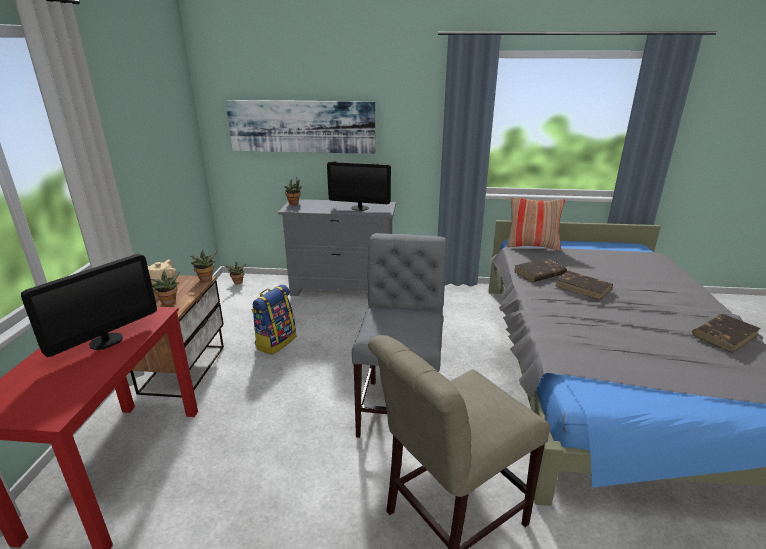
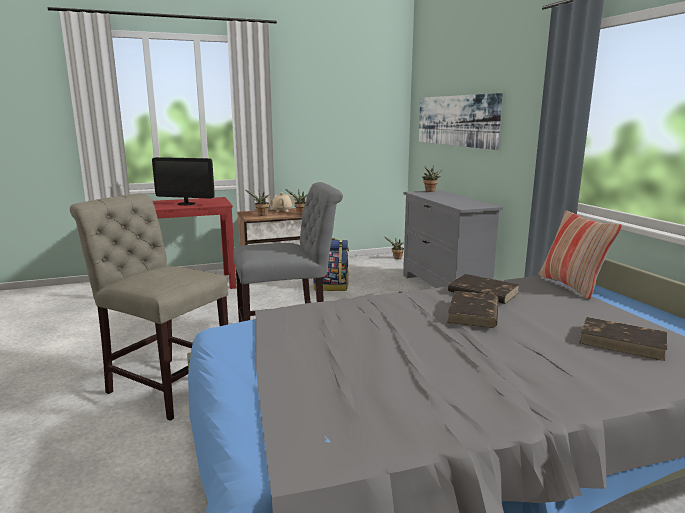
camera: 65 degrees right, 10 degrees down
(360, 208) = (458, 202): monitor -> none
(724, 335) = (444, 404): brown book -> brown book (623, 342)

